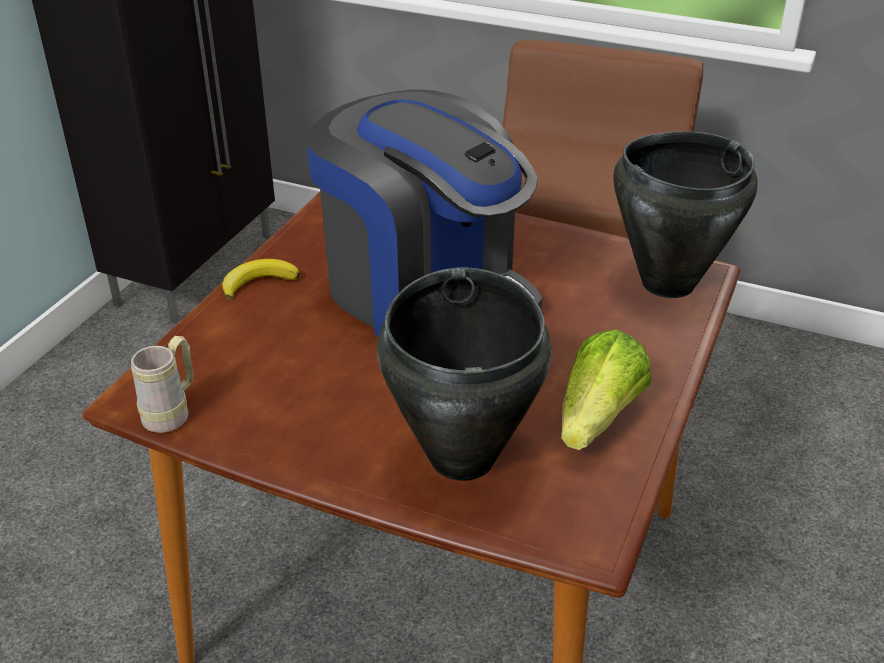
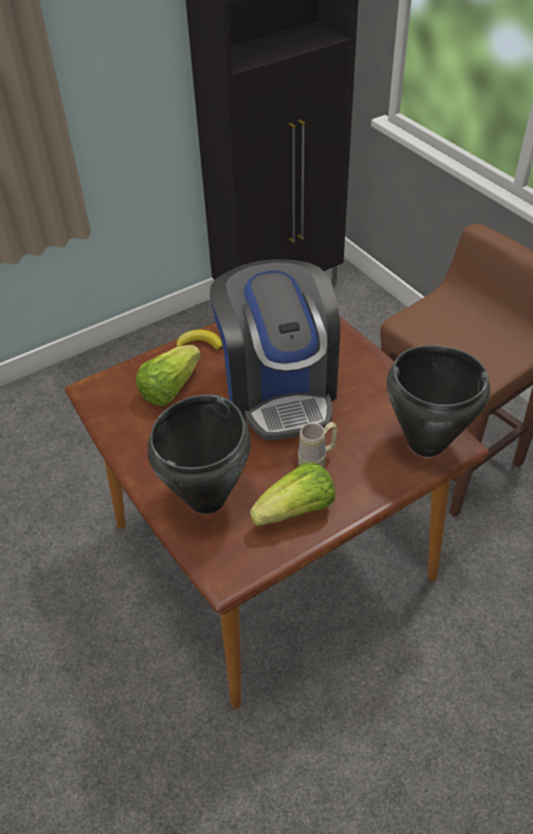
camera: 35 degrees right, 10 degrees up
(173, 413) = (100, 406): beige mug -> beige mug (317, 460)
(266, 349) = (170, 388): none -> lettuce

